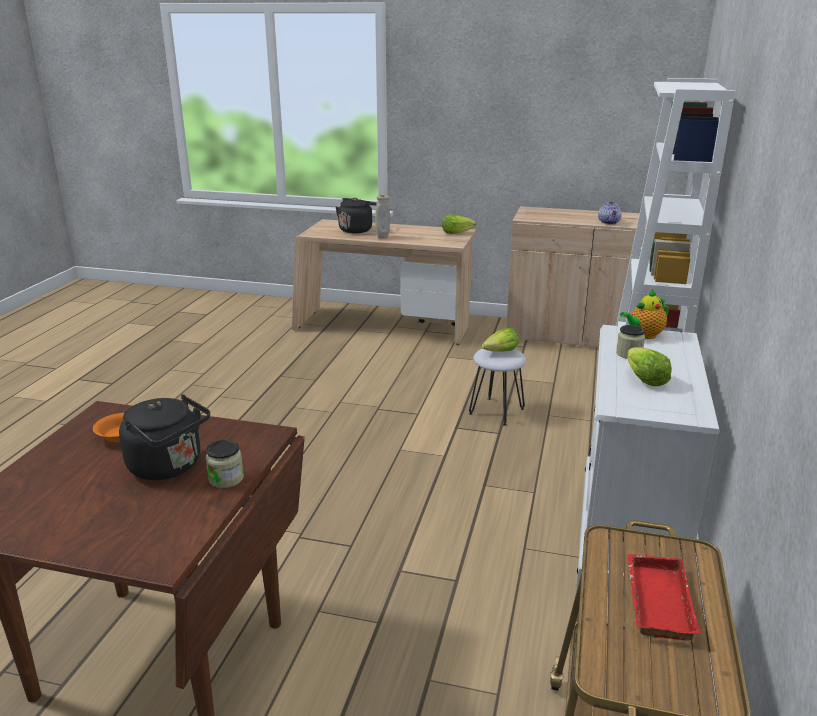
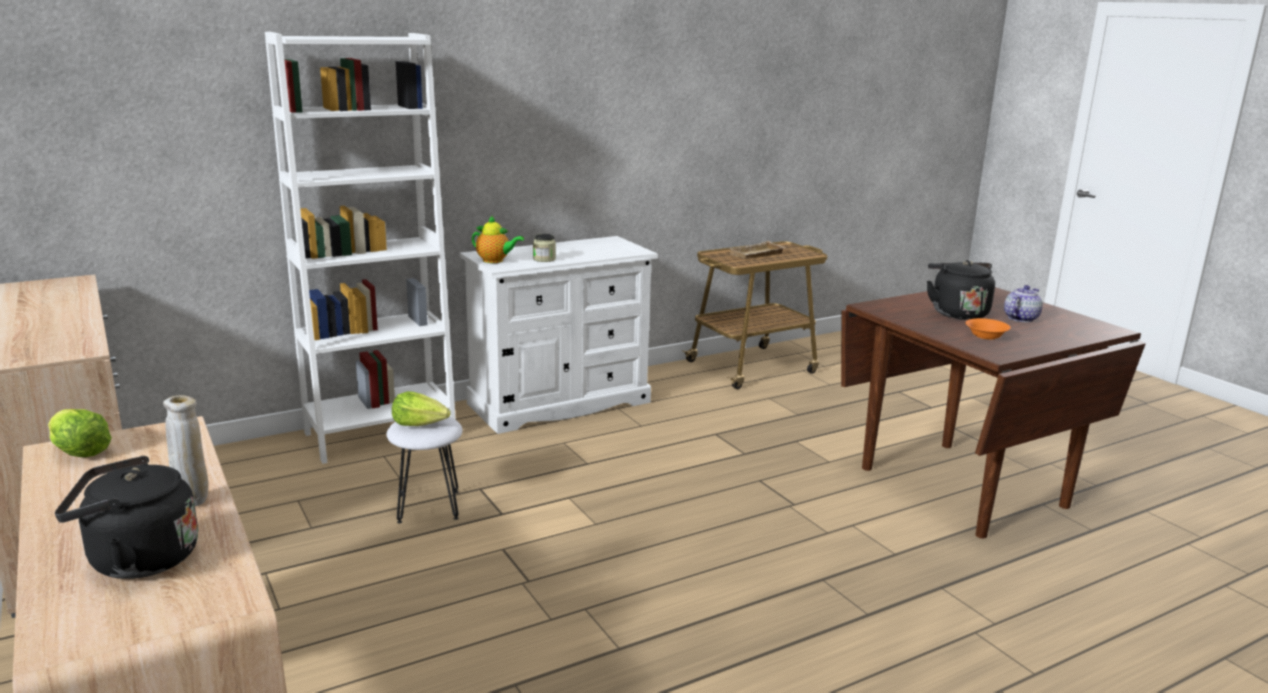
camera: 135 degrees left, 5 degrees down
(226, 478) = (922, 299): jar -> none
(609, 222) = (72, 305): teapot -> teapot (1020, 318)
(644, 379) = (582, 252): lettuce -> none
(655, 601) = (757, 255): red tray -> beige tray

